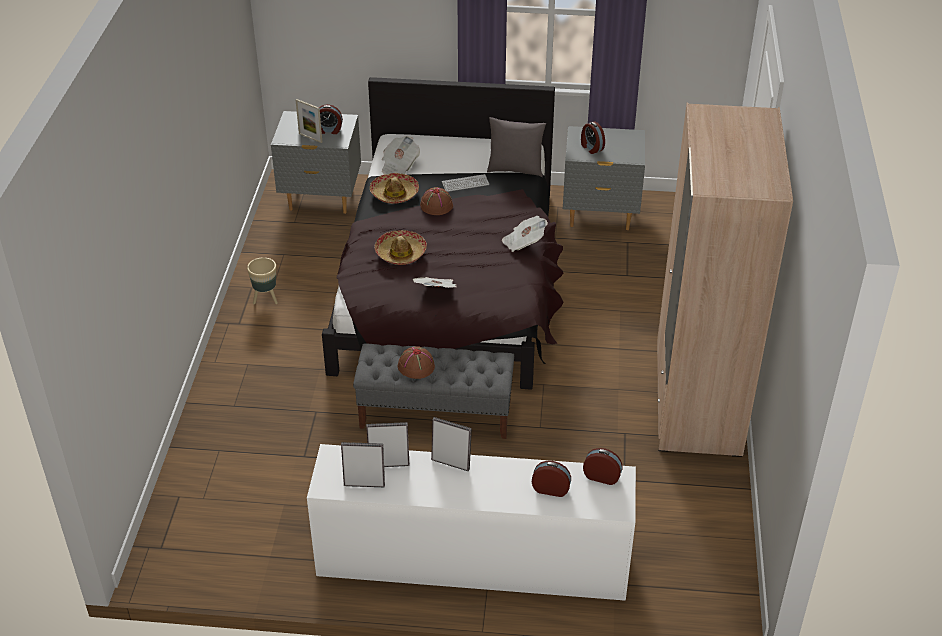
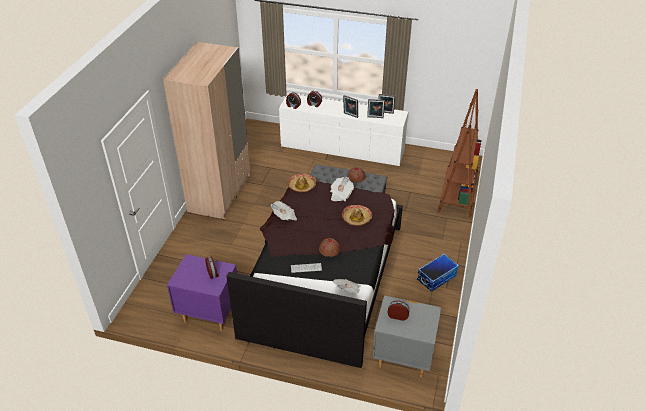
camera: 170 degrees left, 0 degrees up
(202, 463) = (457, 194): none -> brown bookcase
(266, 300) = (436, 277): beige planter -> storage box
(310, 138) = (411, 309): picture frame -> none
(394, 194) = (354, 266): hat -> hat (302, 186)
(515, 169) = (269, 276): grey pillow -> none
(600, 216) = (209, 314): grey nightstand -> purple nightstand

